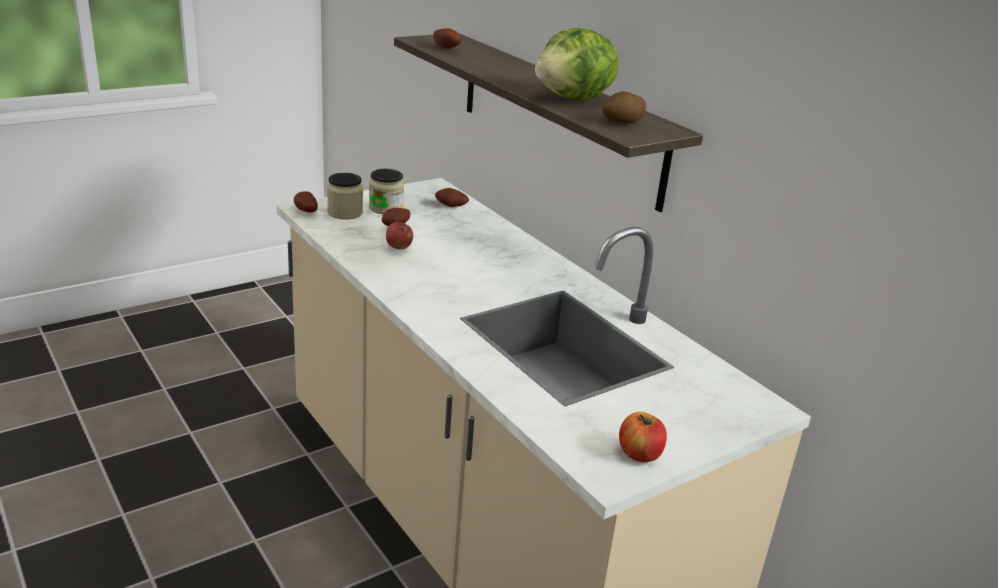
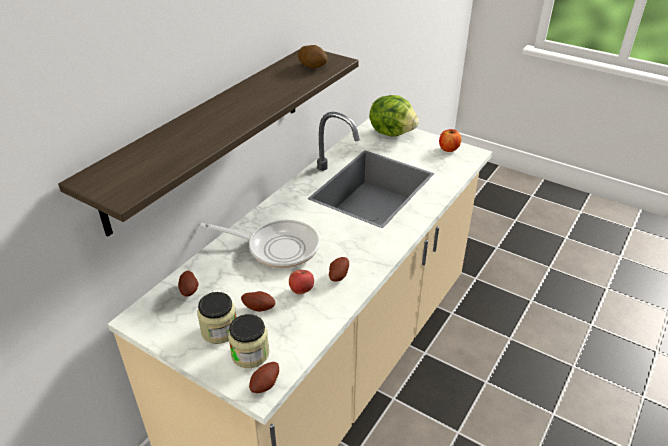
camera: 110 degrees left, 10 degrees up
(447, 48) = (152, 168): potato -> potato (338, 275)
(478, 252) = (277, 247): none -> frying pan
(574, 99) = (275, 86): lettuce -> lettuce (392, 132)

